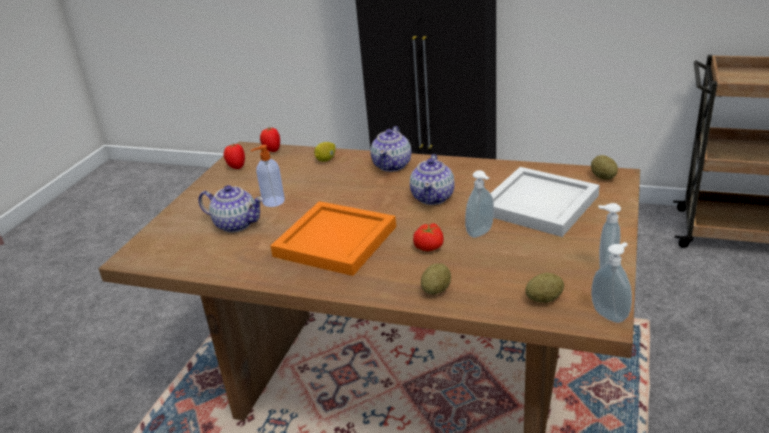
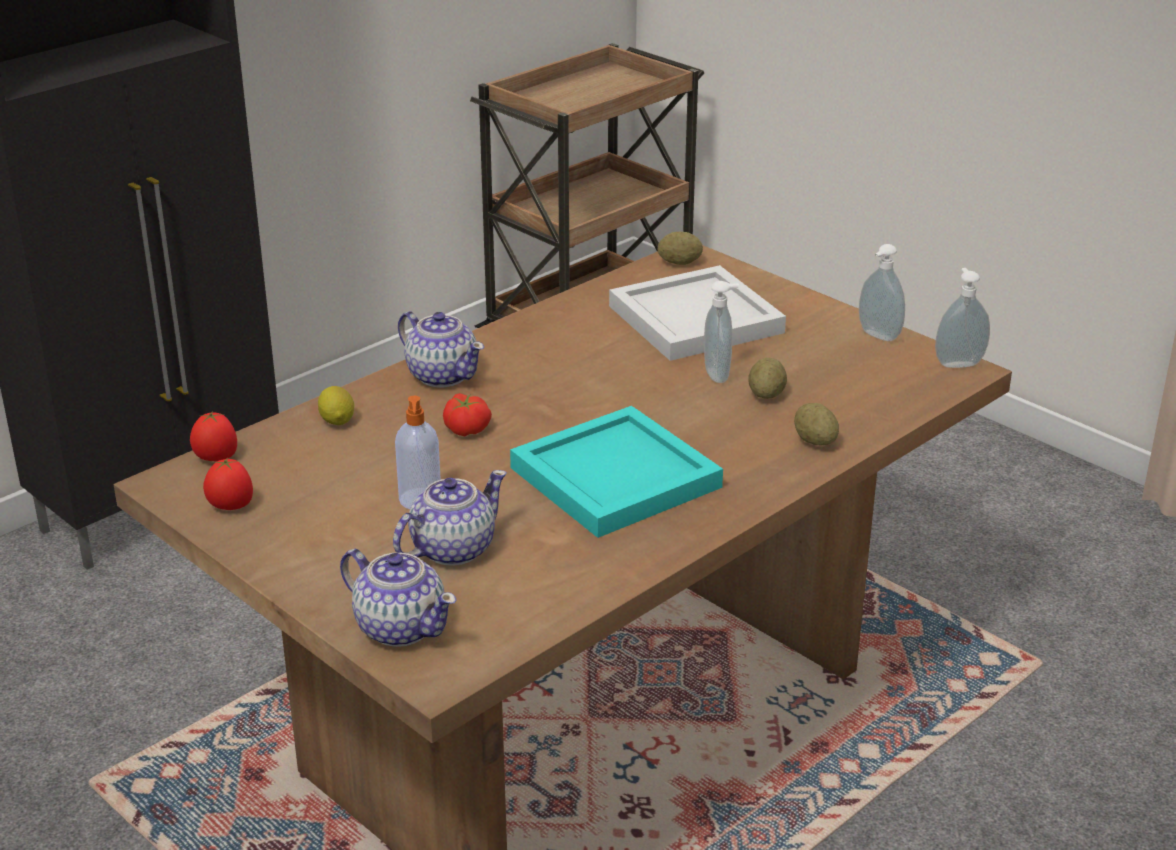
camera: 65 degrees left, 0 degrees up
(333, 242) = (614, 479): orange tray -> turquoise tray
(429, 246) = (711, 416): tomato -> tomato (467, 429)
(433, 197) = (584, 375): teapot -> teapot (400, 627)
(544, 299) = (897, 386): potato -> potato (766, 394)

